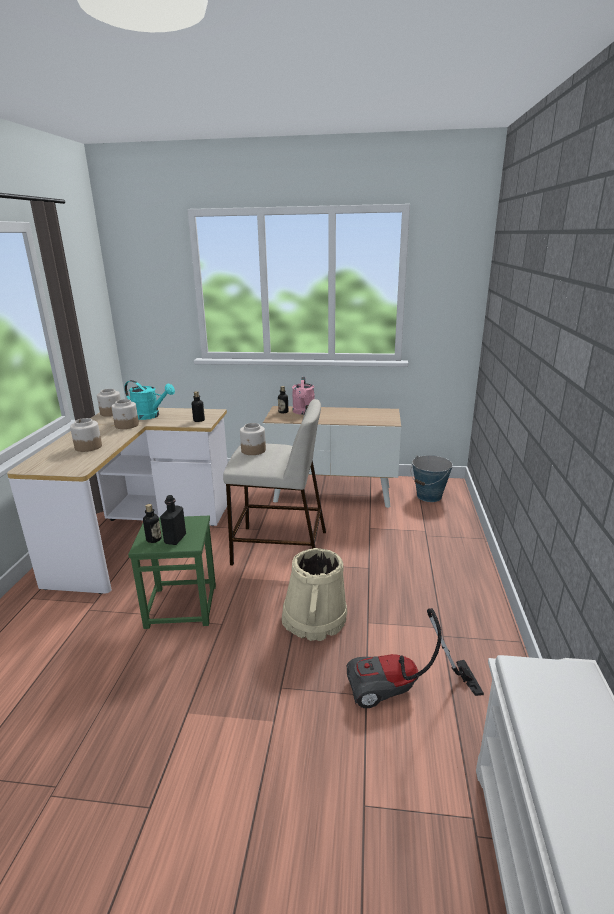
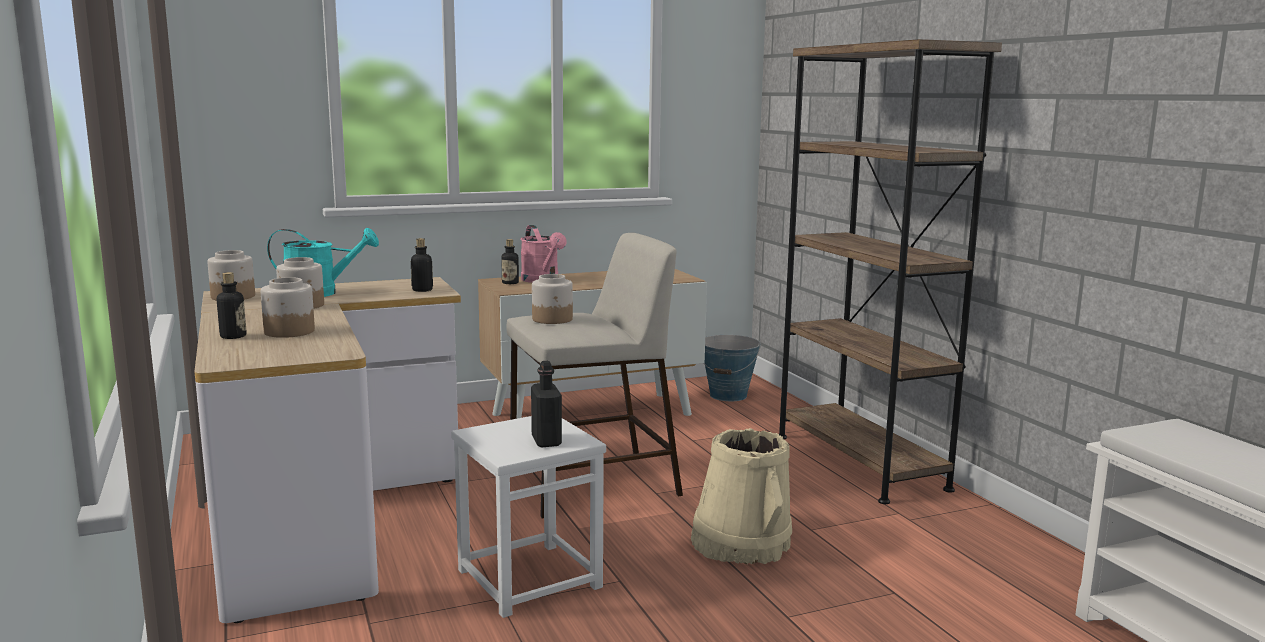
camera: 30 degrees left, 10 degrees down
(154, 539) = (512, 447): bottle -> bottle (233, 336)
(182, 606) = (529, 578): green stool -> white stool
(402, 691) = (928, 577): vacuum cleaner -> none
(460, 574) = (859, 462): none -> brown bookcase

